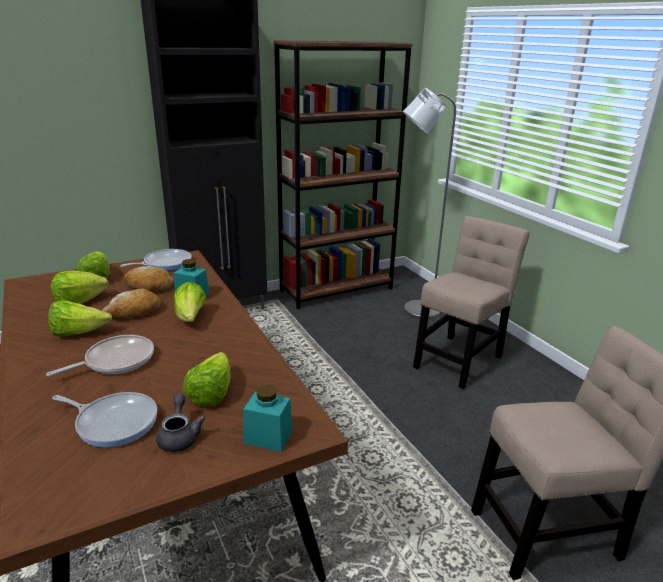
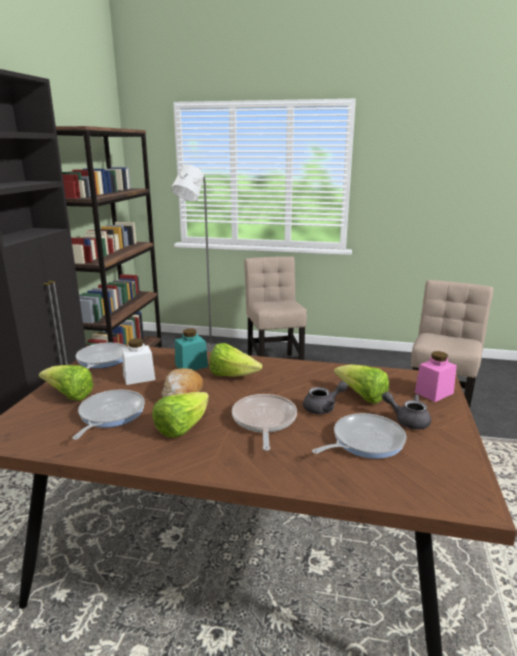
camera: 50 degrees left, 5 degrees down
(79, 301) = (110, 415): lettuce -> frying pan
(149, 286) = (139, 377): bread -> white jar
(166, 380) = (323, 408): none -> grey teapot
(268, 437) = (434, 393): turquoise jar -> pink jar

